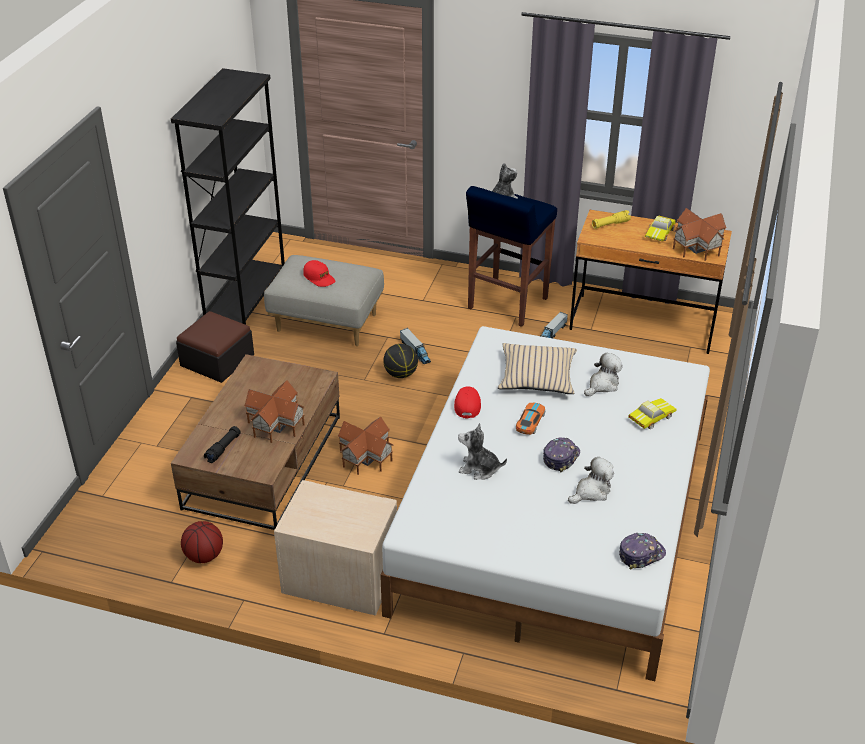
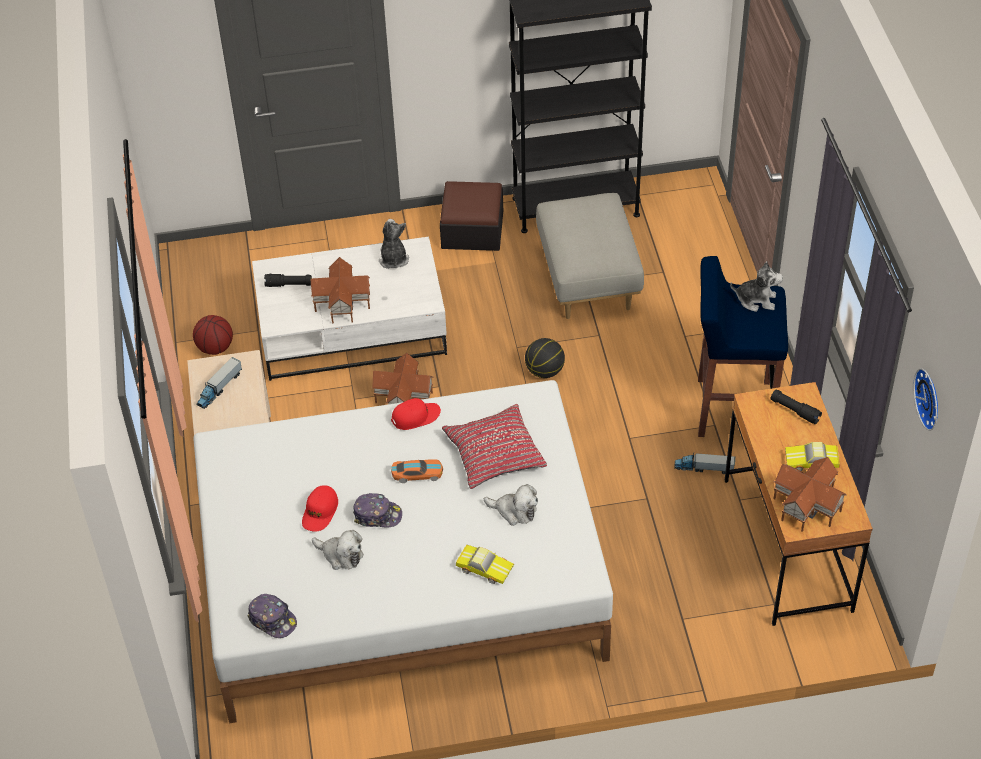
camera: 65 degrees right, 10 degrees up
(263, 463) = (351, 330): brown coffee table -> white coffee table
(319, 278) = (581, 230): red cap -> red cap (320, 512)
(415, 351) = (590, 367): toy truck -> toy truck (219, 388)
(479, 469) = (326, 460): plush toy -> plush toy (393, 259)
(537, 376) = (494, 454): beige pillow -> red pillow
(610, 224) = (795, 411): yellow flashlight -> black flashlight
(750, 97) = (930, 398): none -> wall clock

